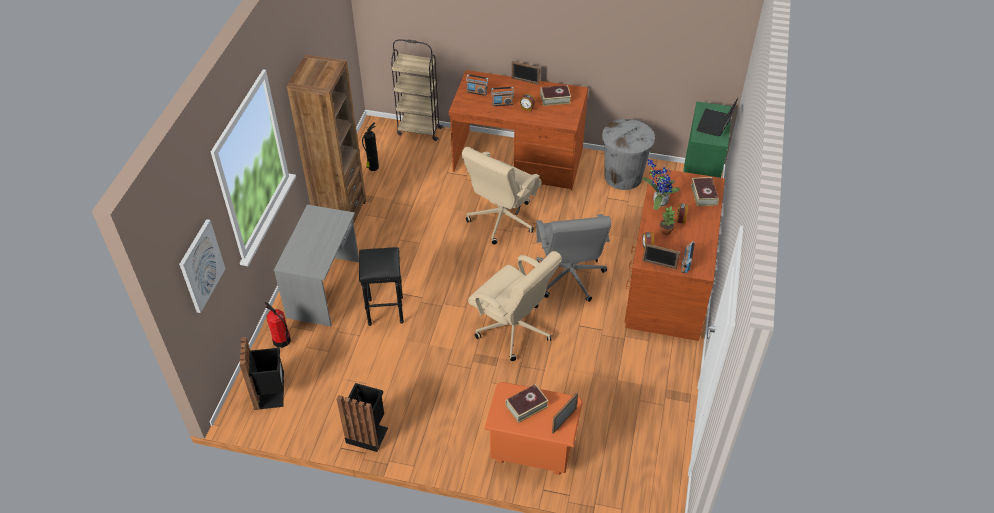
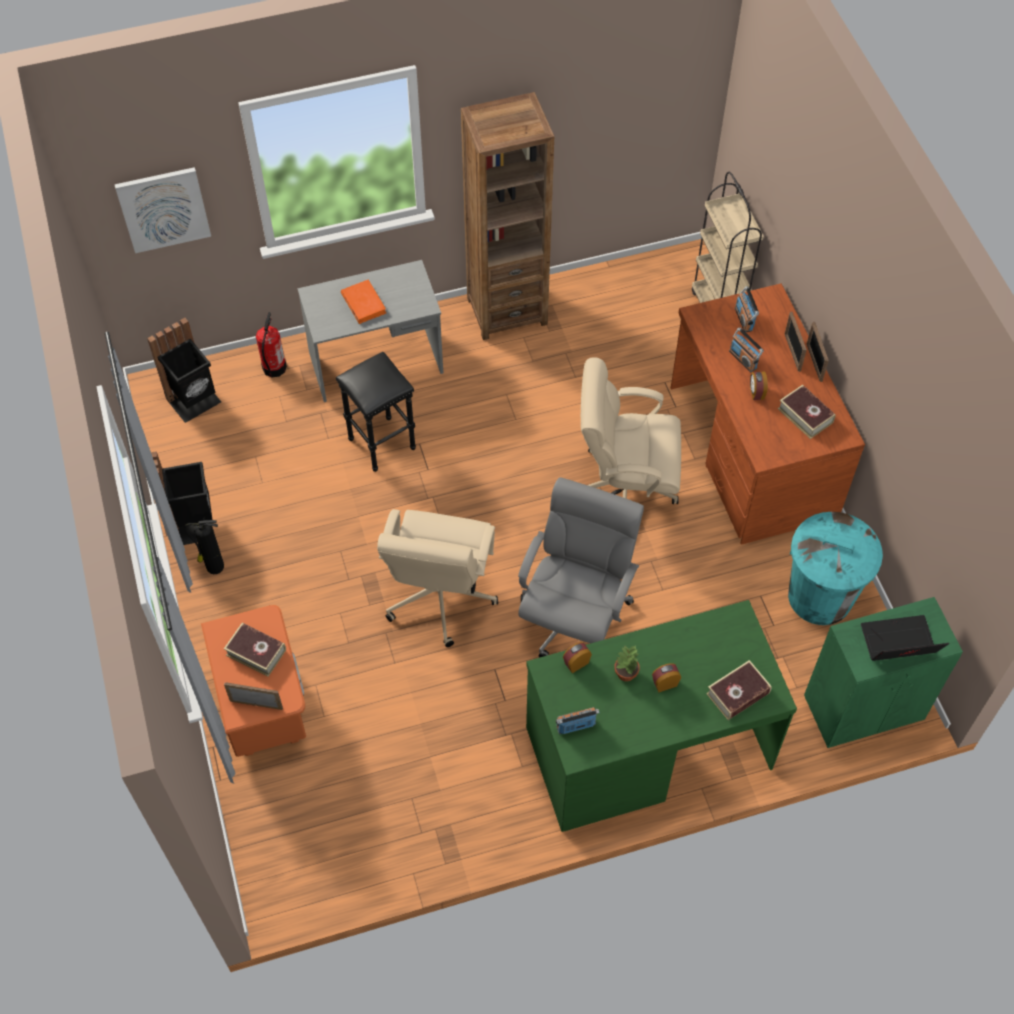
camera: 60 degrees right, 10 degrees up
(315, 243) = (363, 303): none -> orange book
(373, 168) = (610, 299): fire extinguisher -> fire extinguisher (214, 566)
(569, 276) = (575, 617): grey office chair -> grey office chair turned 150 degrees clockwise
(623, 177) = (820, 597): grey trash can -> turquoise trash can
(658, 201) = (680, 639): potted plant -> none
(659, 264) = (553, 692): picture frame -> picture frame (792, 352)
(668, 282) = (647, 746): brown desk -> green desk

